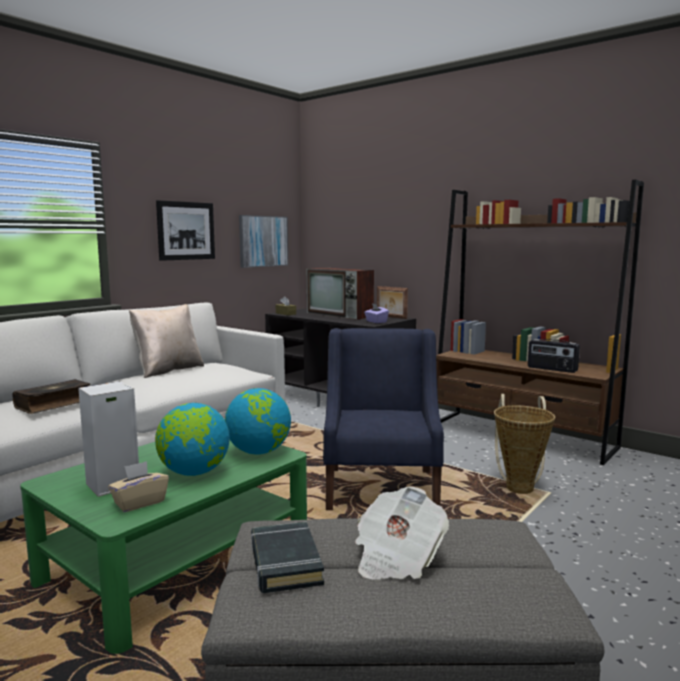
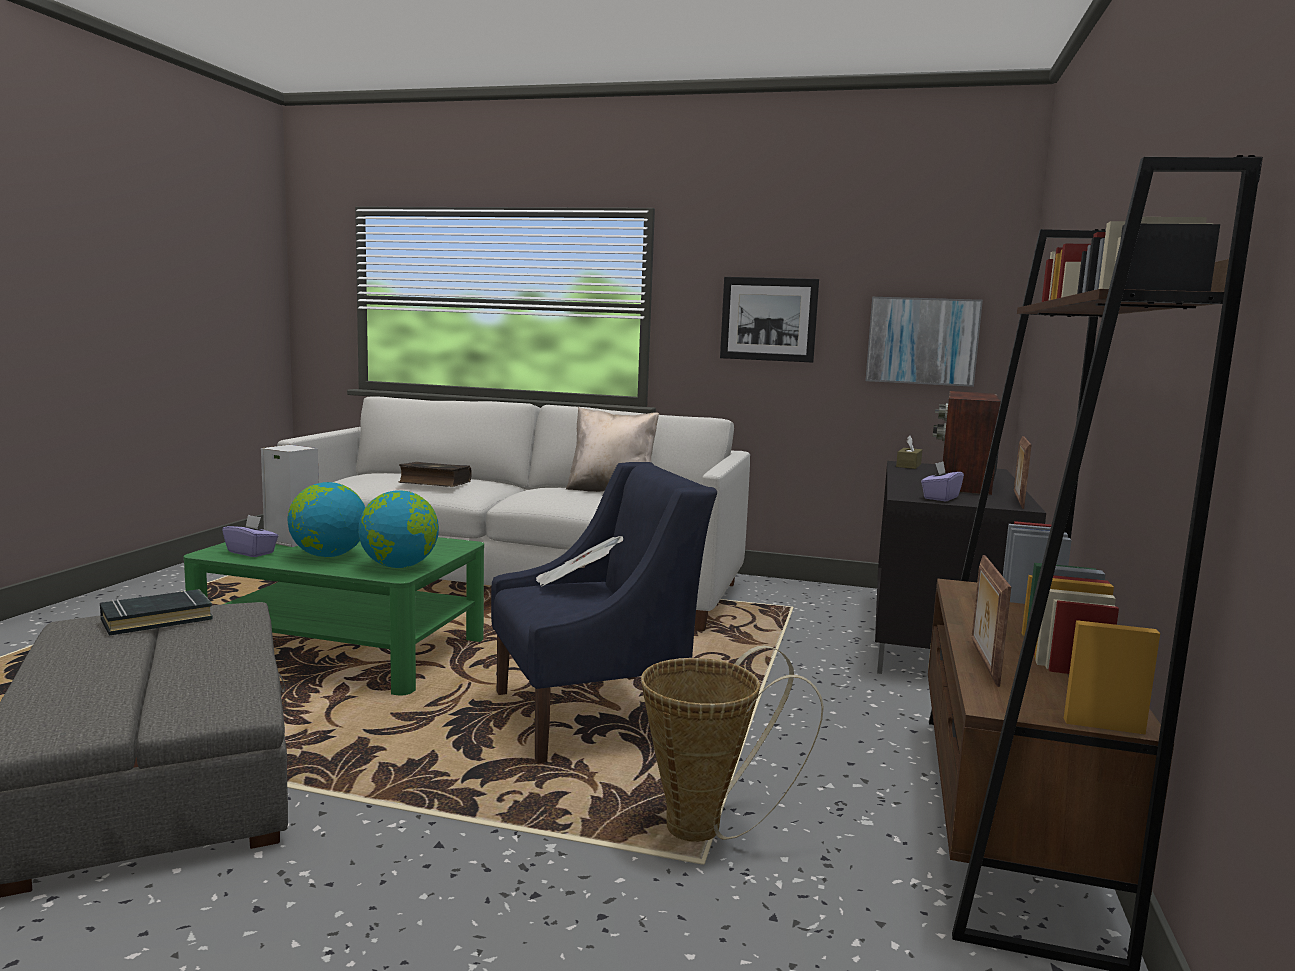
camera: 65 degrees right, 0 degrees up
(139, 503) = (251, 552): beige tissue box -> purple tissue box
(397, 557) = (158, 655): newspaper -> newspaper (576, 584)
(552, 369) = (983, 663): radio -> picture frame

